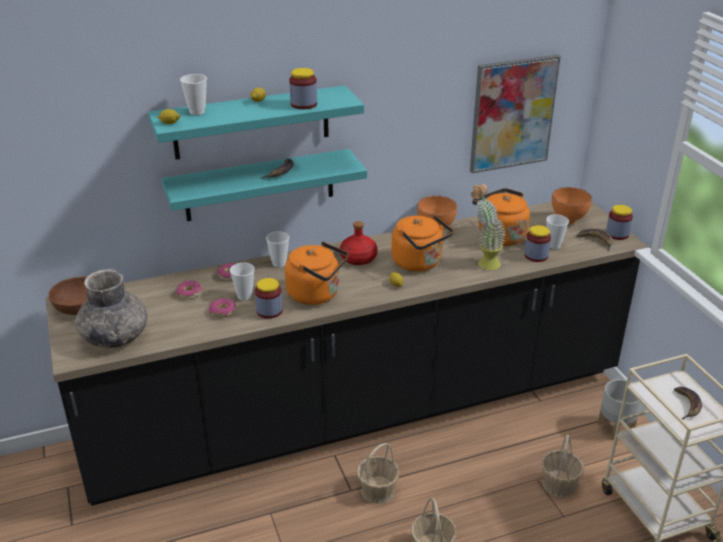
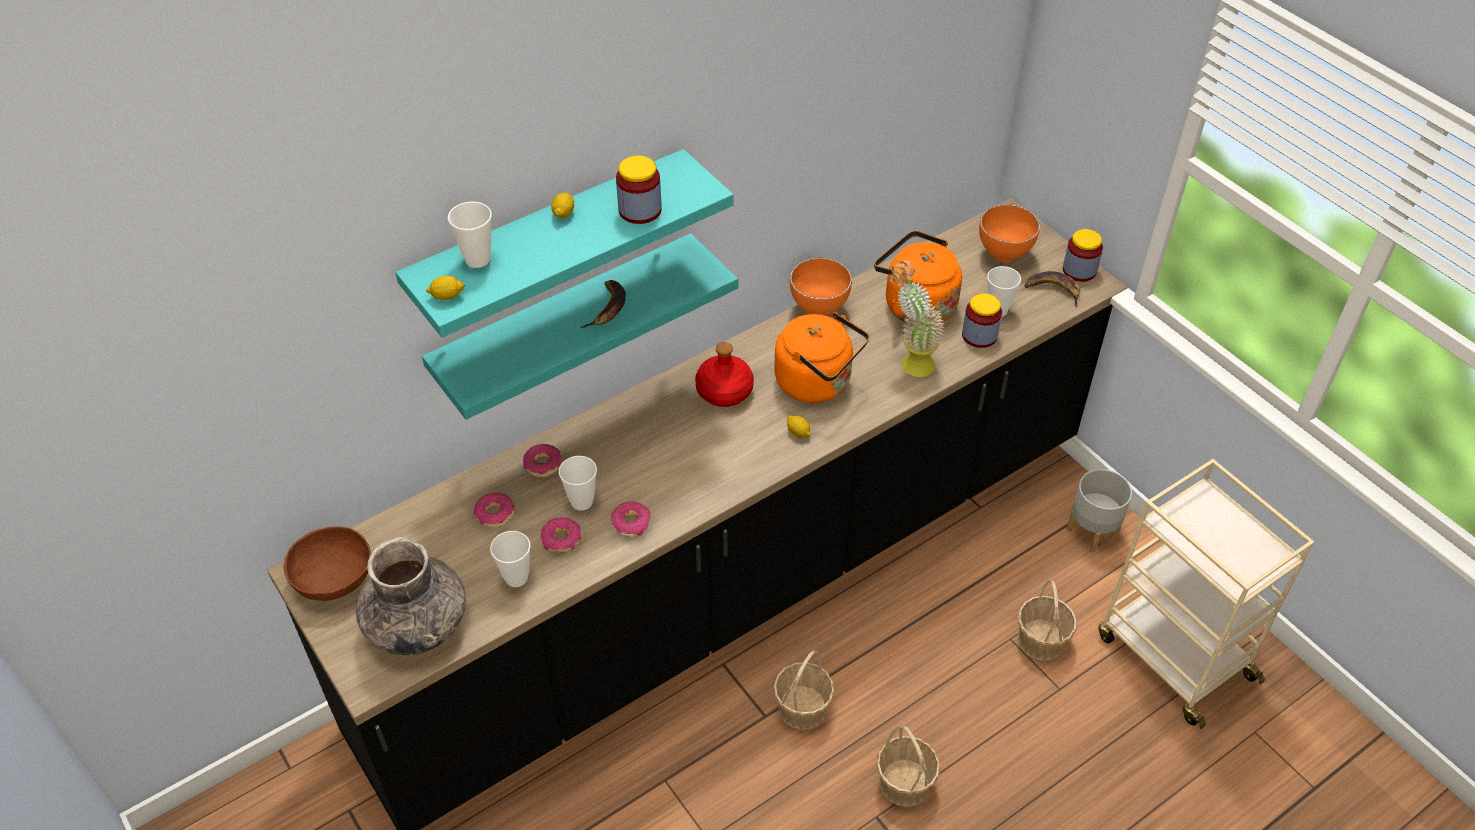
camera: 15 degrees left, 15 degrees up
(269, 311) = (631, 523): jar -> donut
(279, 263) = (608, 425): cup -> cup (516, 577)
(317, 294) = (689, 476): orange kettle -> none
(512, 114) = (916, 117): picture -> none
(687, 405) = (1226, 538): banana -> none

